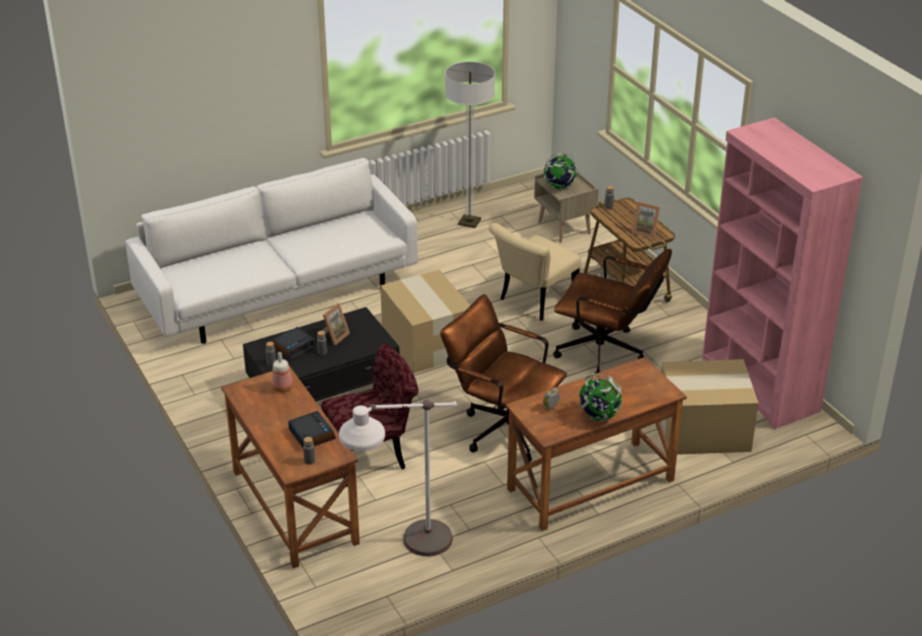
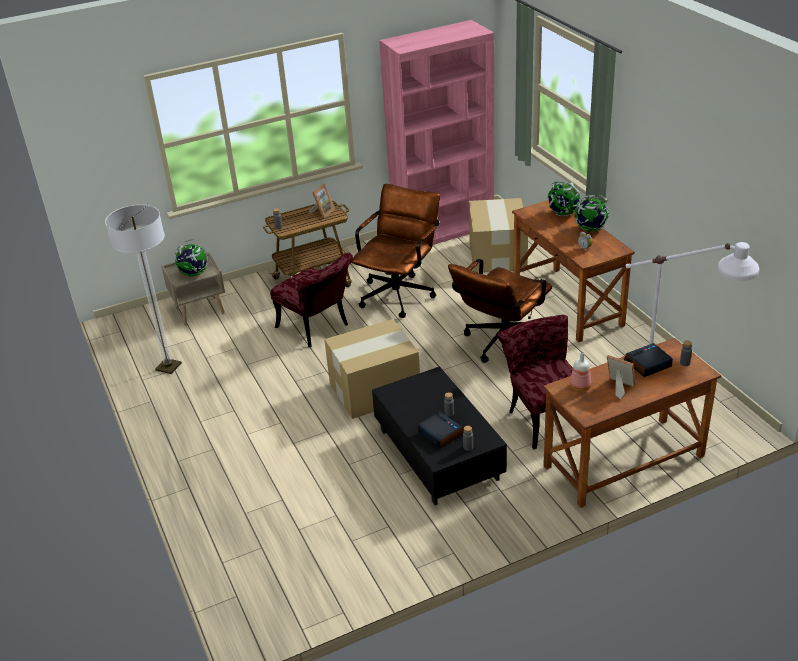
camera: 85 degrees left, 0 degrees up
(278, 293) = (268, 499): white sofa -> none
(334, 336) = (422, 407): picture frame -> picture frame (618, 387)
(533, 302) = (317, 329): beige chair -> red chair
(638, 396) = (562, 213): none -> globe

